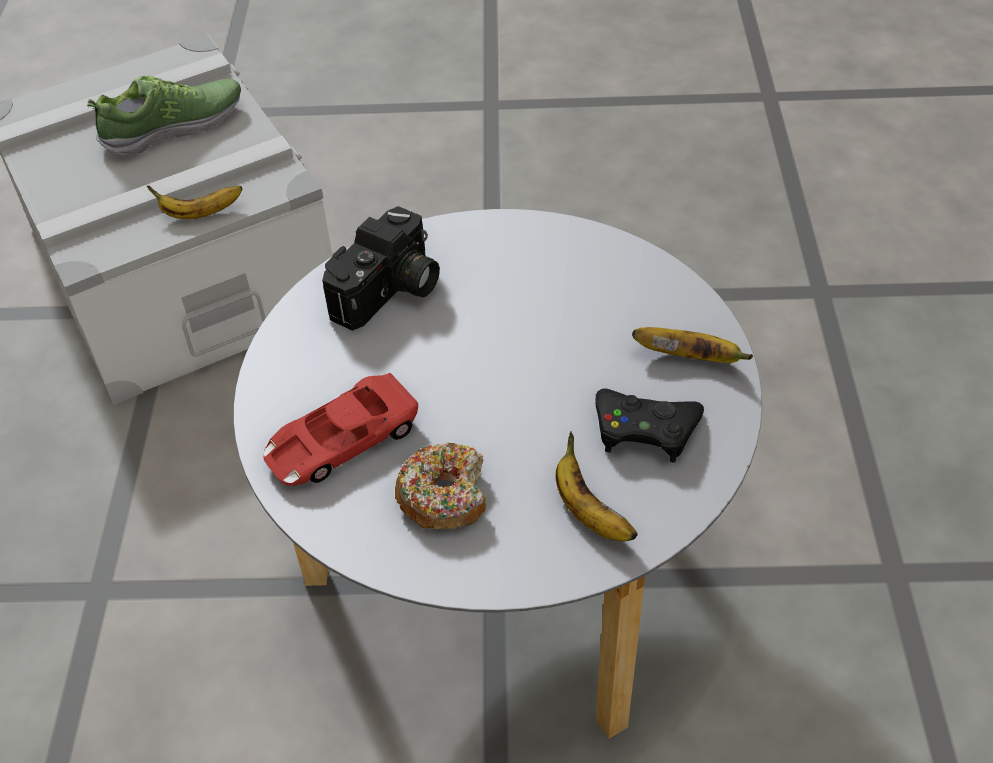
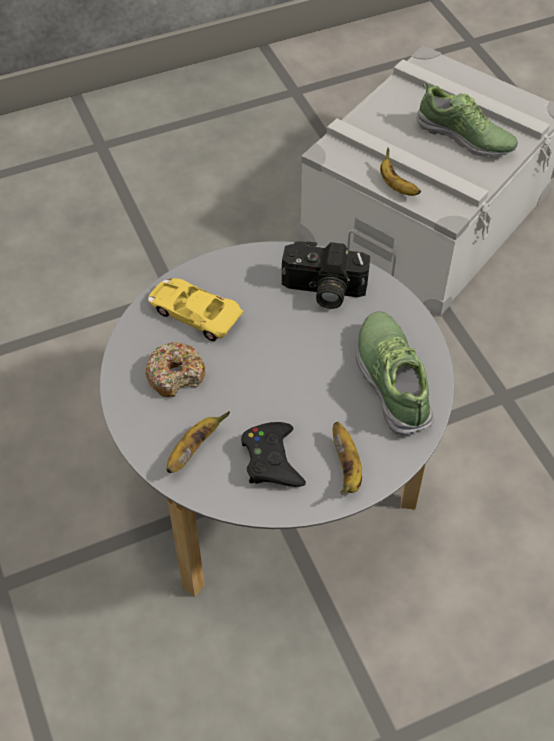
camera: 65 degrees right, 5 degrees up
(341, 441) = (194, 313): red toy car -> yellow toy car
(575, 273) = (393, 380): none -> shoe

